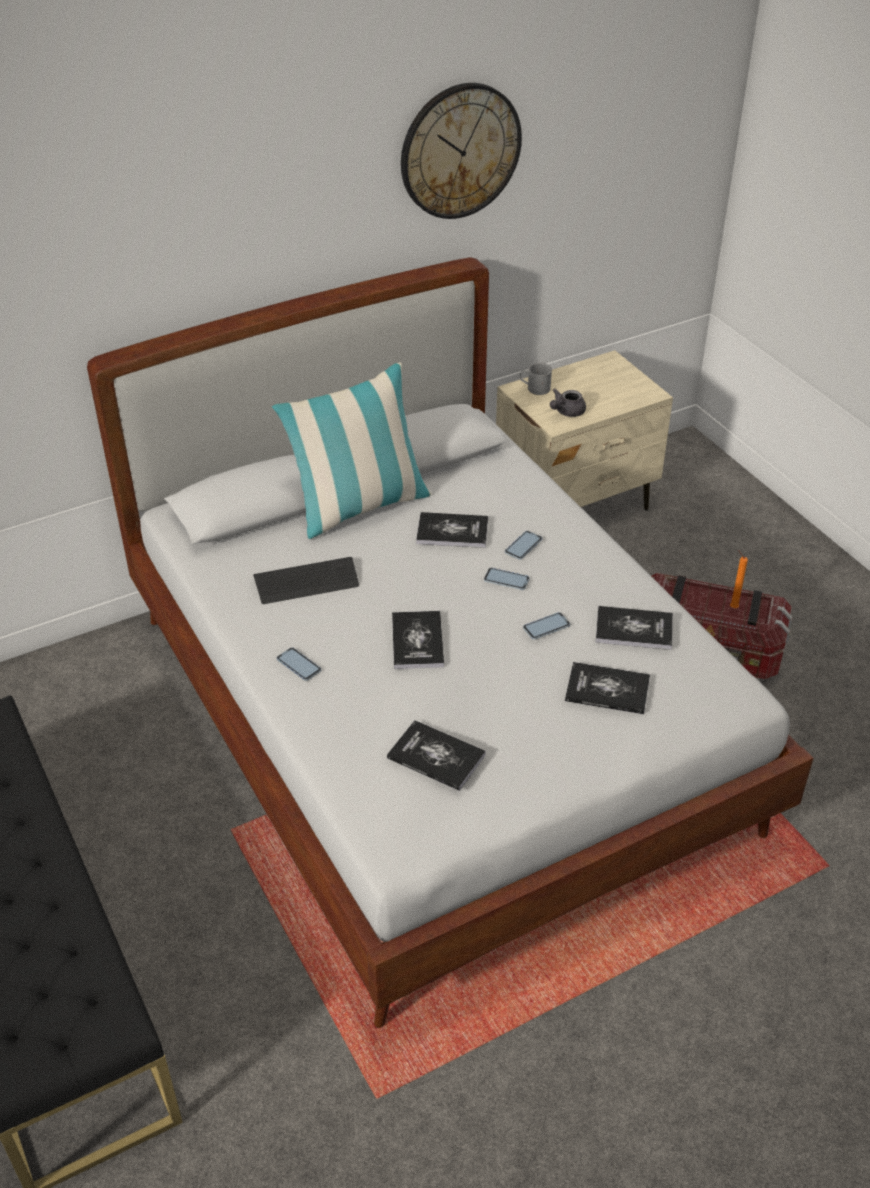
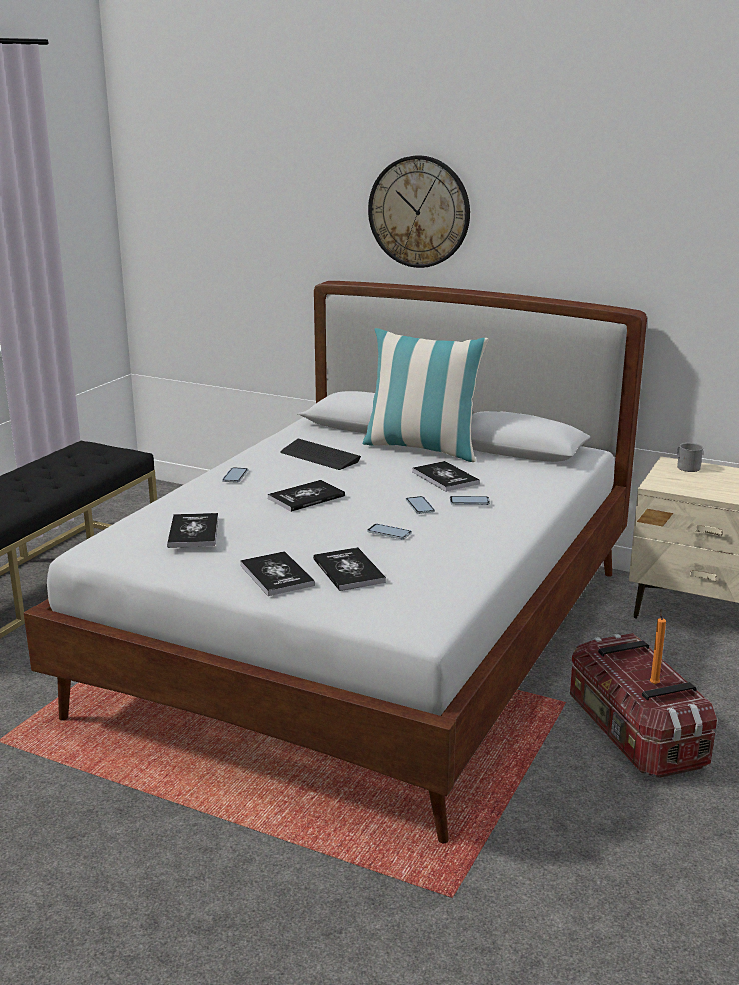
camera: 55 degrees right, 20 degrees down
(460, 151) = (644, 208): wall clock -> wall clock (419, 212)
(566, 412) = (680, 484): grey teapot -> none
(634, 629) = (437, 562): book -> book (277, 575)

